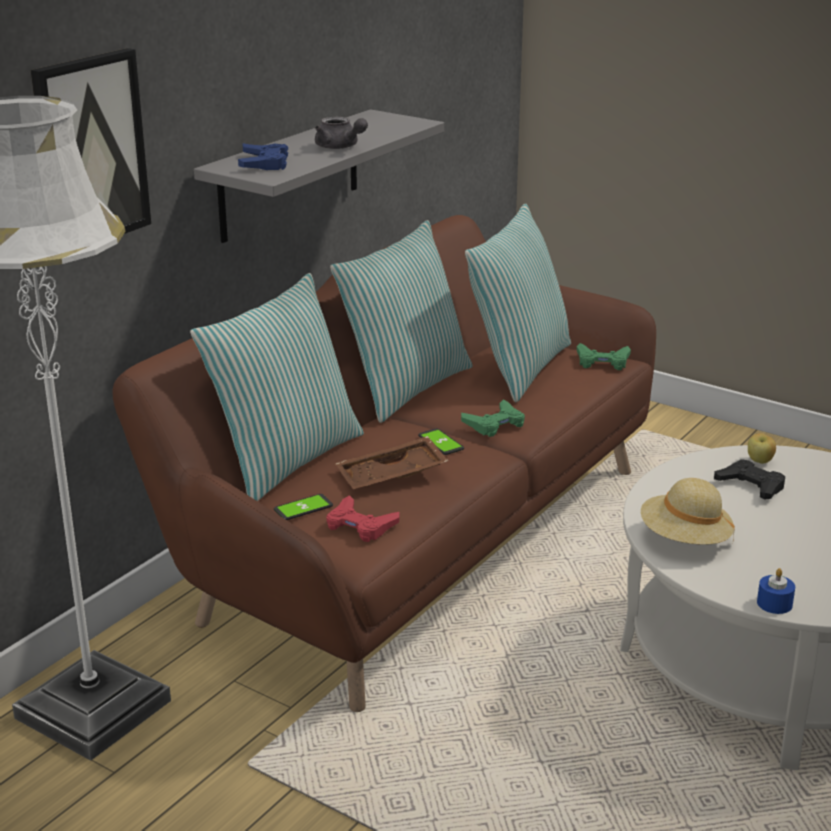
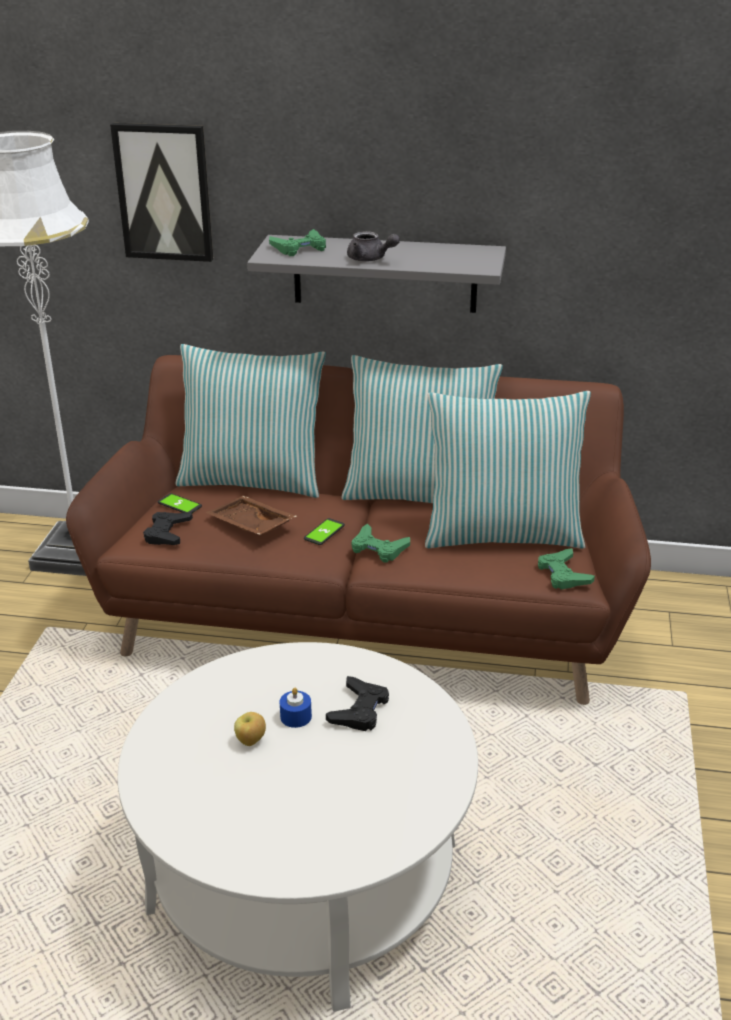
camera: 65 degrees right, 5 degrees up
(264, 163) = (300, 248): blue game controller -> green game controller
(340, 147) = (370, 259): grey teapot -> grey teapot turned 75 degrees counterclockwise
(360, 525) = (167, 533): red game controller -> black game controller
(684, 539) = (229, 688): beige hat -> none
(759, 461) = (416, 707): apple -> apple (250, 741)
(774, 603) = (143, 758): blue candle -> blue candle (296, 716)

